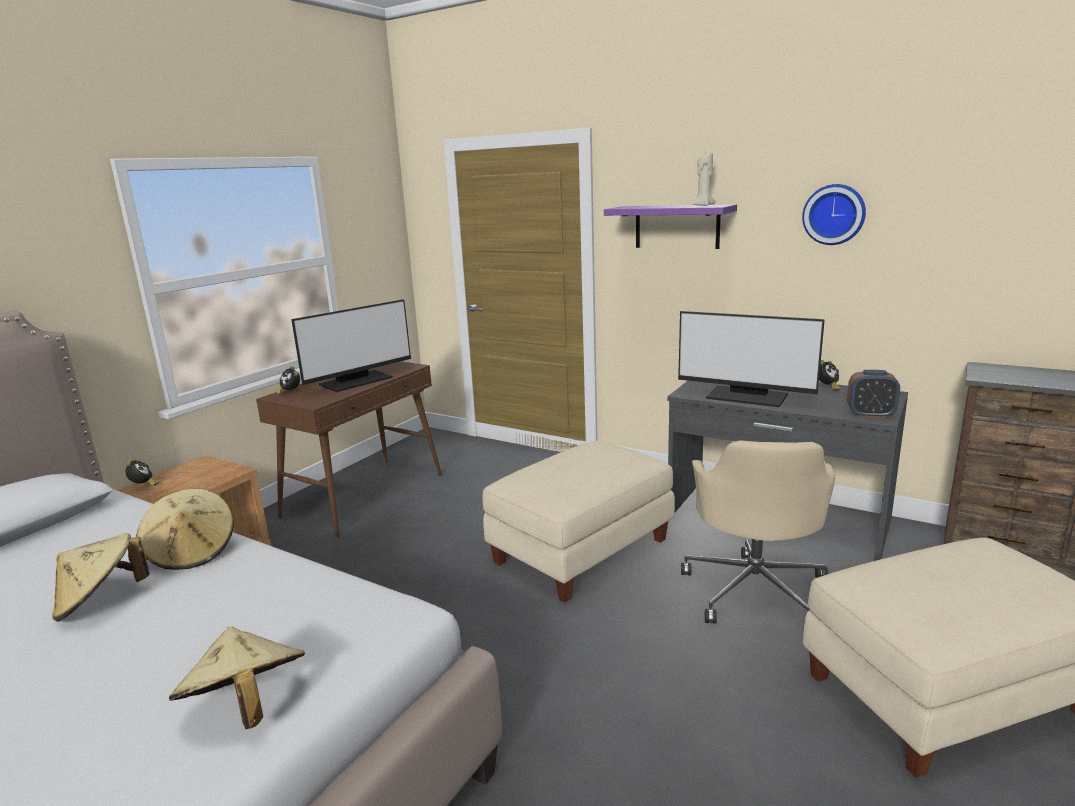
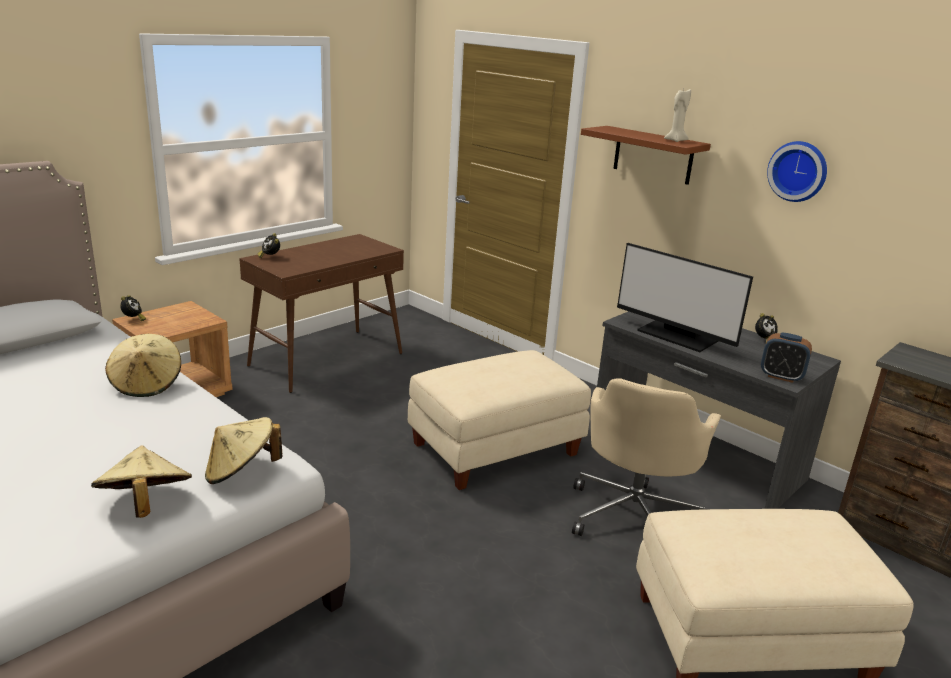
camera: 10 degrees right, 5 degrees up
(101, 601) = (72, 409): beige hat -> beige hat (241, 472)
(357, 381) = (331, 256): monitor -> none
(677, 226) = (653, 155): purple shelf -> brown shelf

